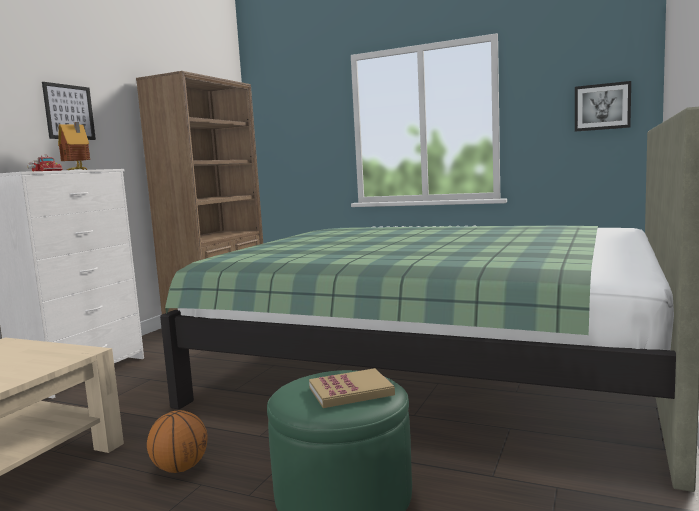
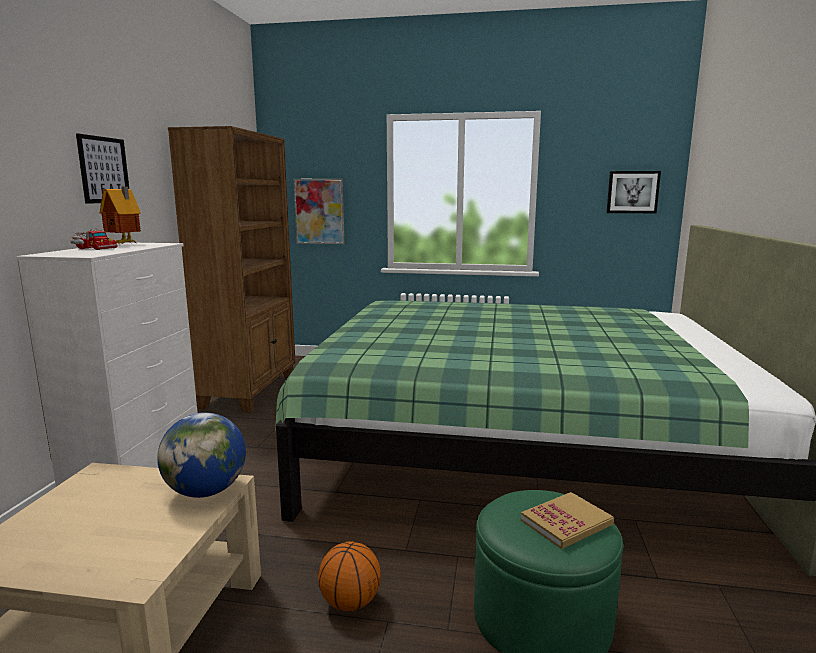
camera: 15 degrees left, 5 degrees up
(64, 355) = (206, 491): none -> globe
(295, 152) = (319, 211): none -> picture

